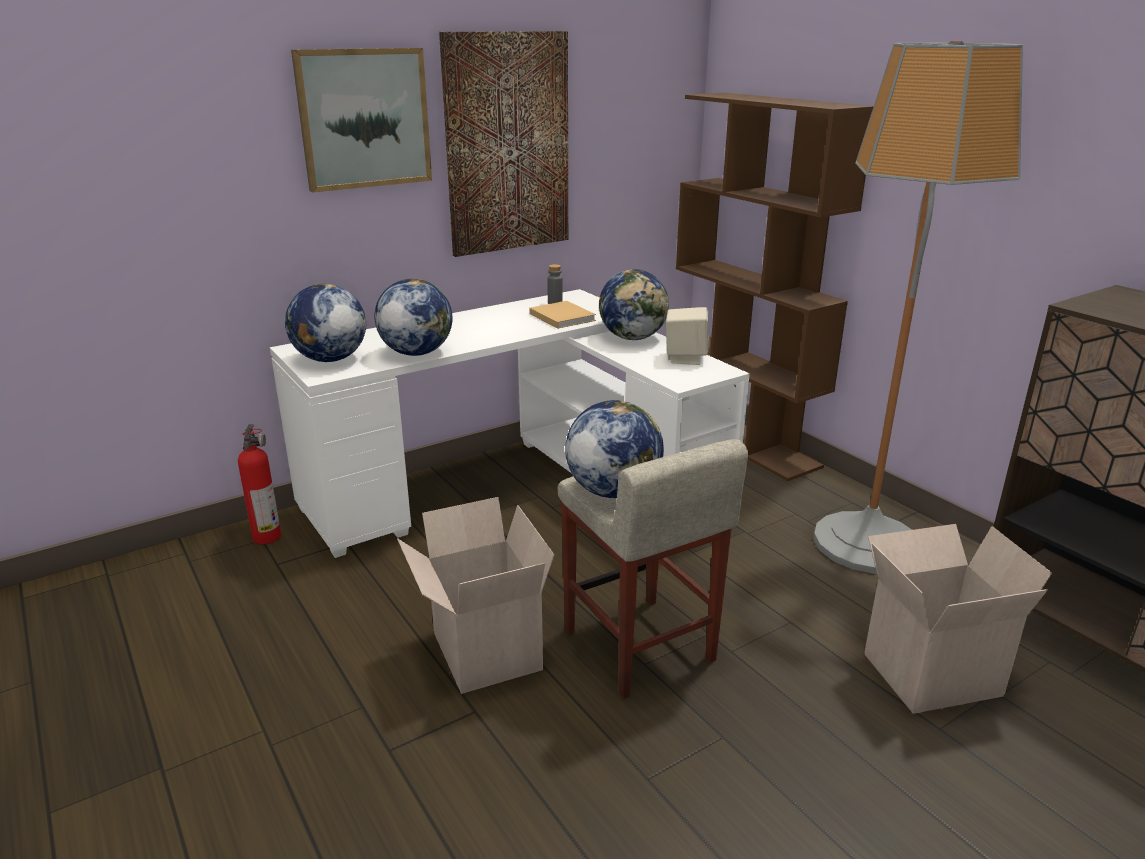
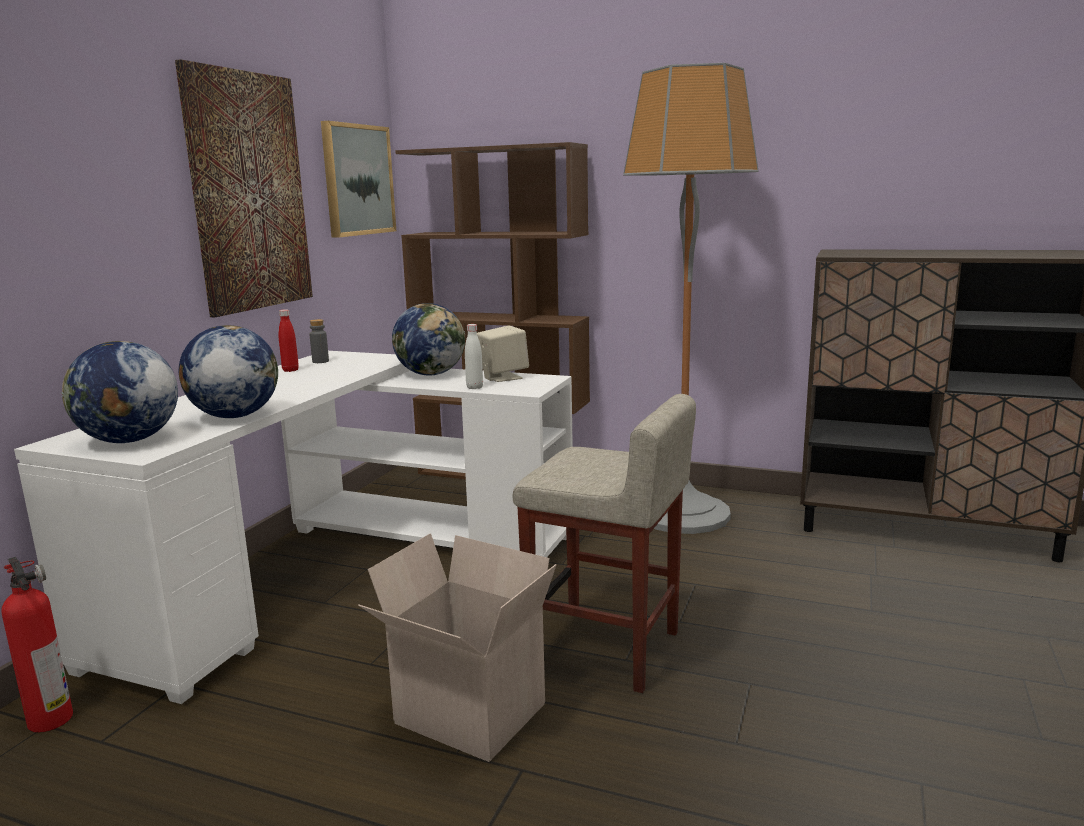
camera: 35 degrees left, 10 degrees down
(364, 118) = (105, 150): picture -> picture (357, 180)
(520, 309) = (290, 370): none -> red bottle
(561, 316) = (345, 368): beige book -> none
(612, 491) = (579, 476): globe -> none
(643, 365) = (474, 387): none -> white bottle
(931, 671) = (822, 578): cardboard box -> none

